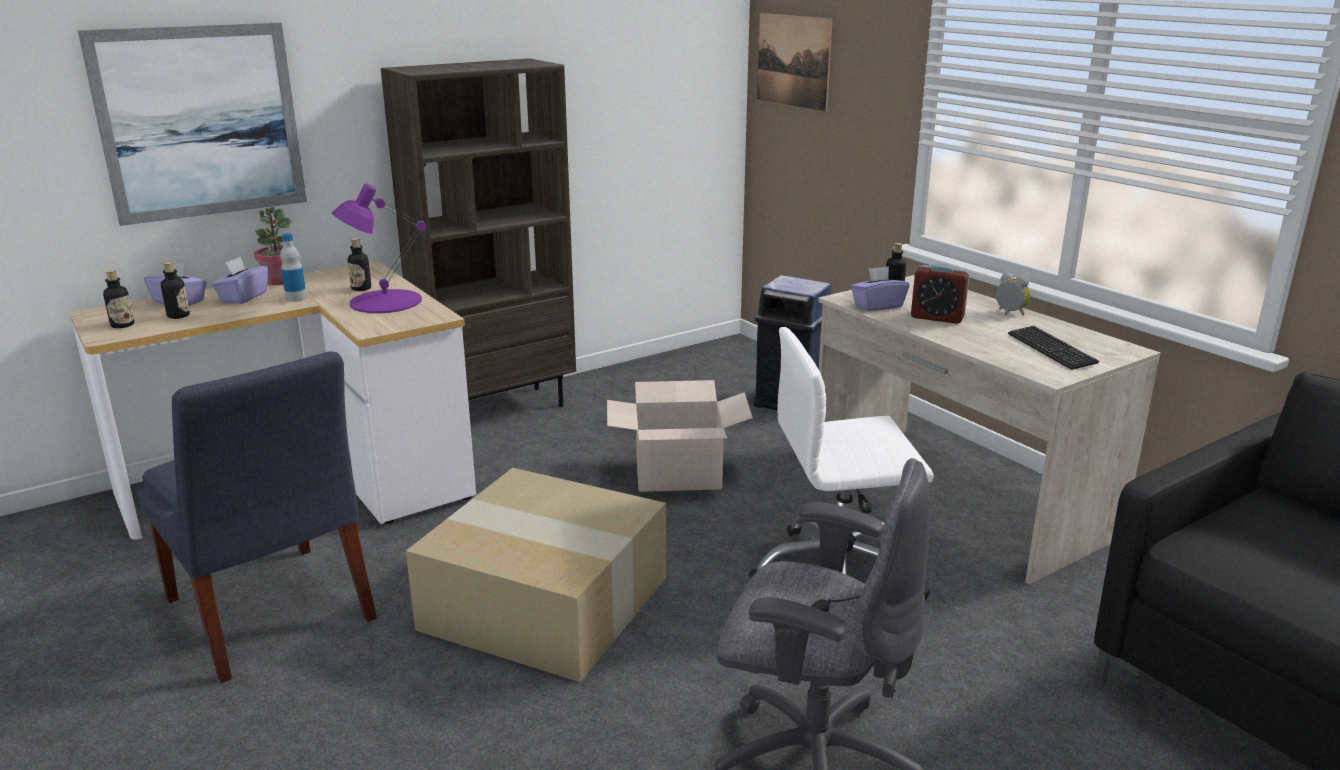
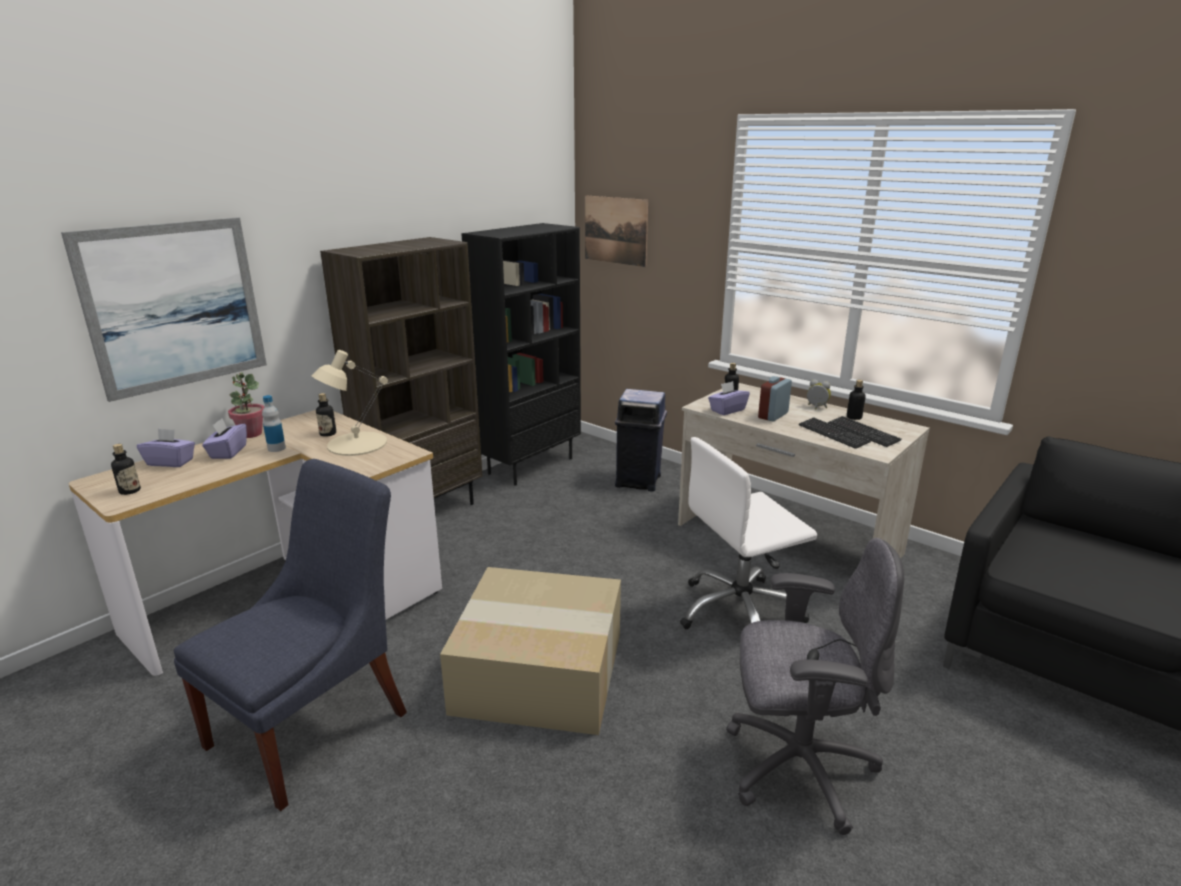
camera: 15 degrees left, 0 degrees up
(178, 316) = (178, 476): bottle -> bottle (854, 417)
(271, 615) = (316, 724): blue chair -> blue chair turned 90 degrees counterclockwise
(384, 301) = (356, 444): purple table lamp -> beige table lamp
(657, 369) = (530, 465): none -> black bookcase
(678, 474) = (587, 549): cardboard box -> none
(937, 317) = (773, 415): alarm clock -> alarm clock turned 120 degrees clockwise
(1005, 347) = (833, 434): none -> keyboard

